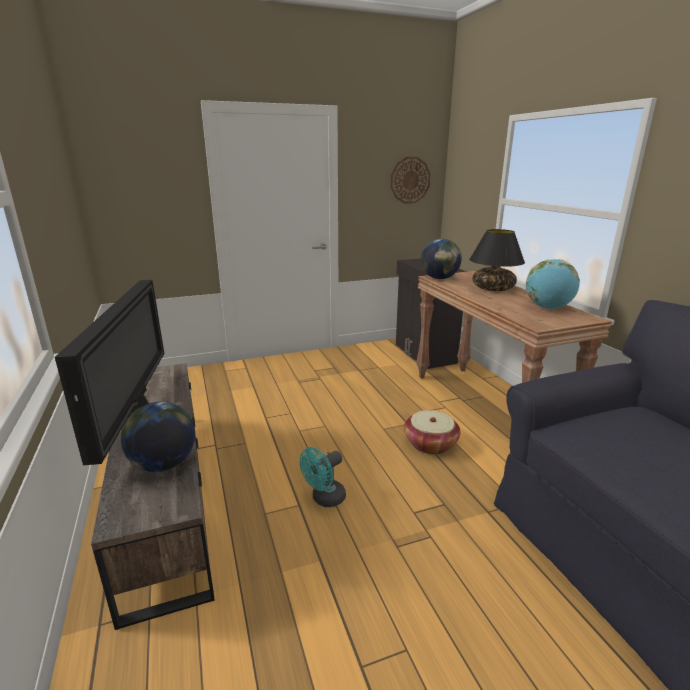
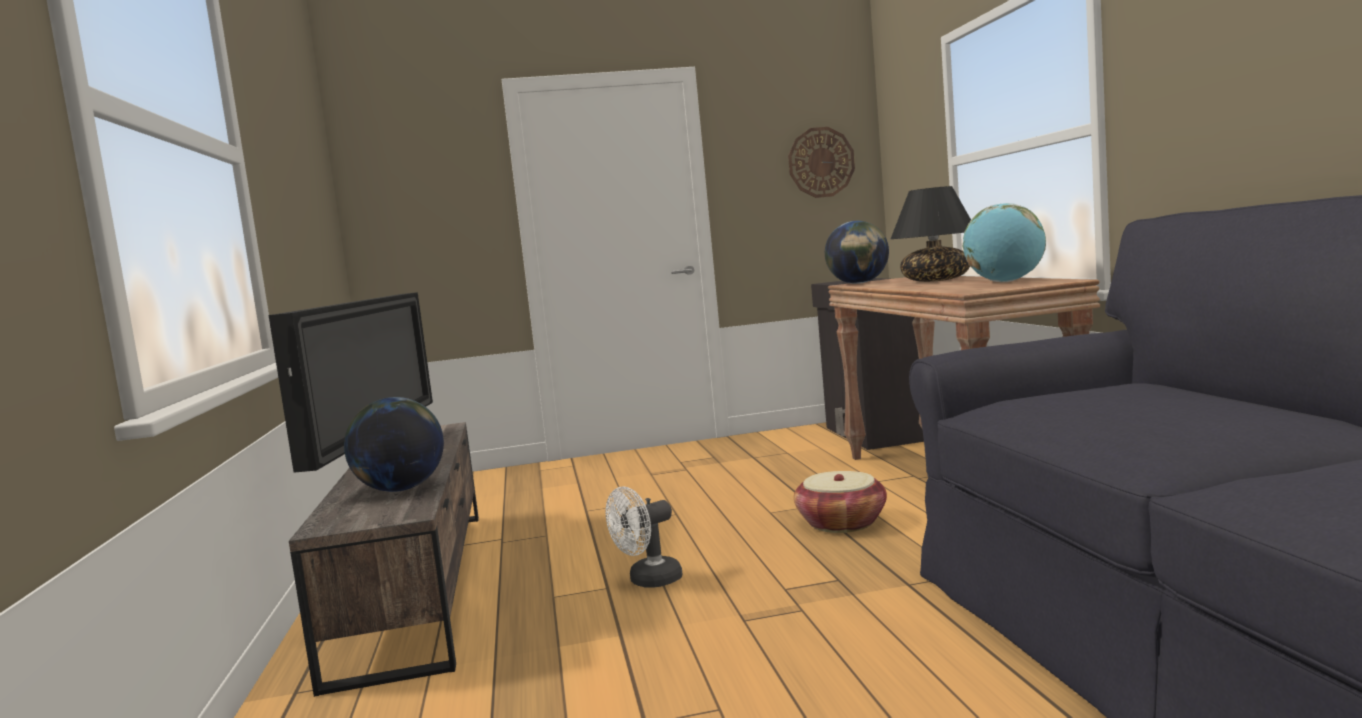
camera: 10 degrees right, 15 degrees down
(324, 499) = (648, 581): turquoise fan -> white fan

